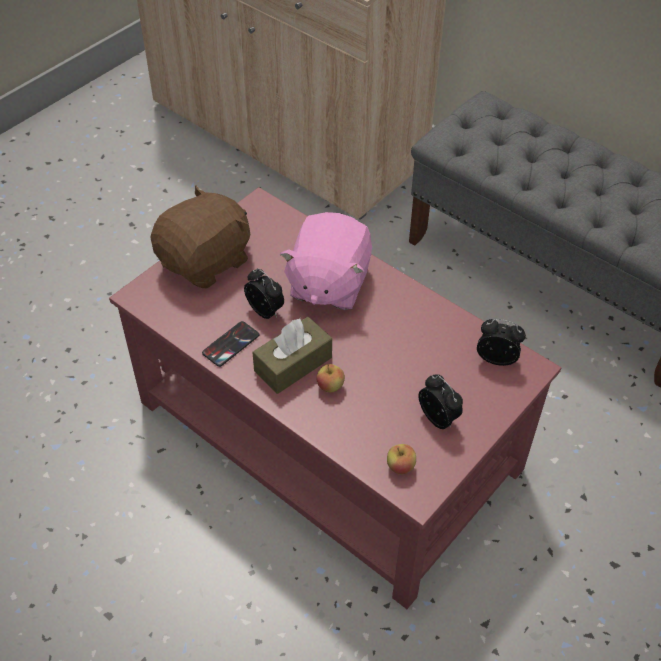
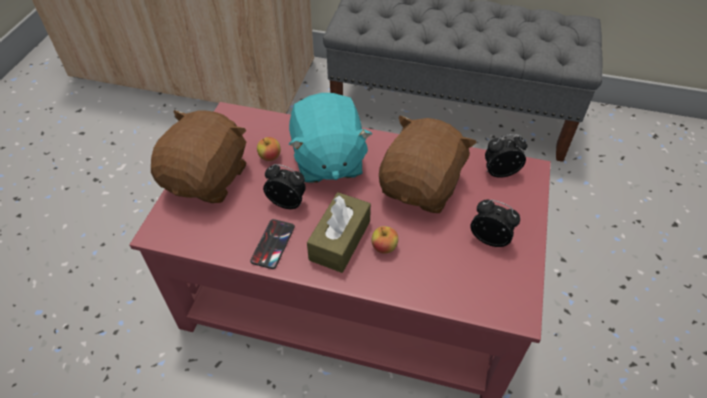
camera: 25 degrees left, 0 degrees up
(328, 284) = (327, 160): pink plush toy -> turquoise plush toy
(400, 466) = (488, 294): apple -> apple (270, 157)
(404, 343) = (421, 187): none -> brown plush toy

